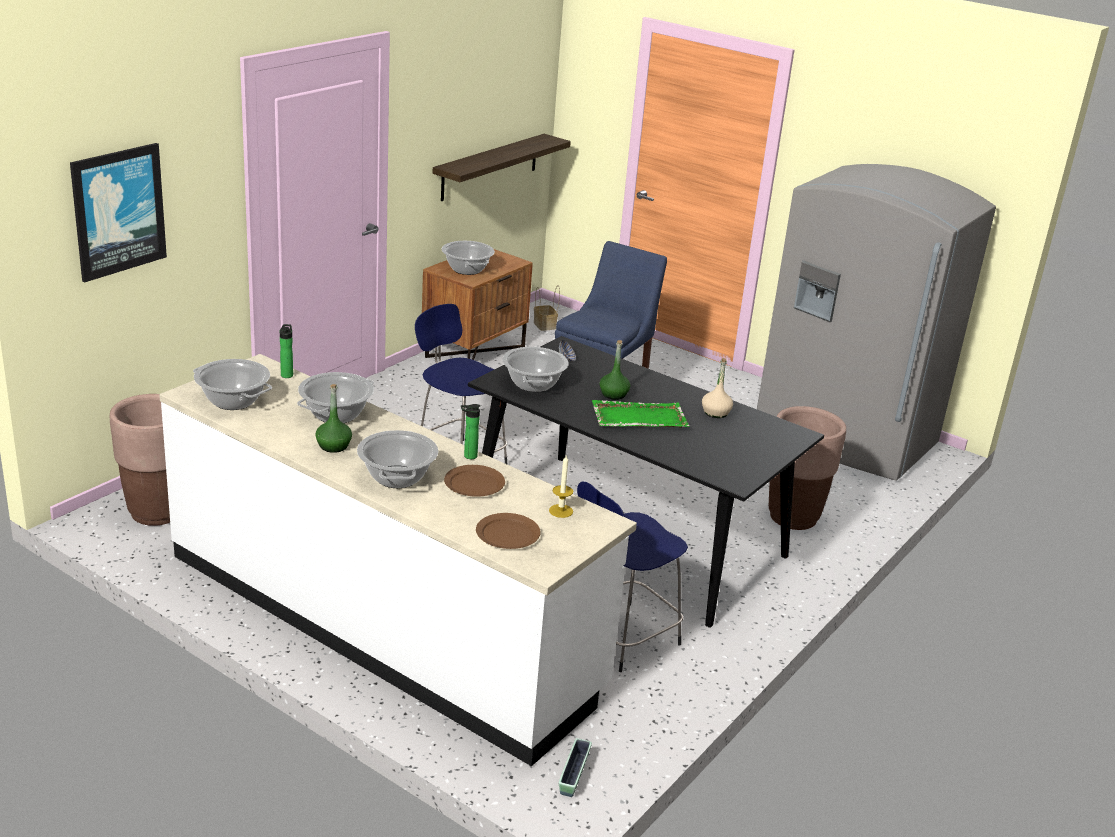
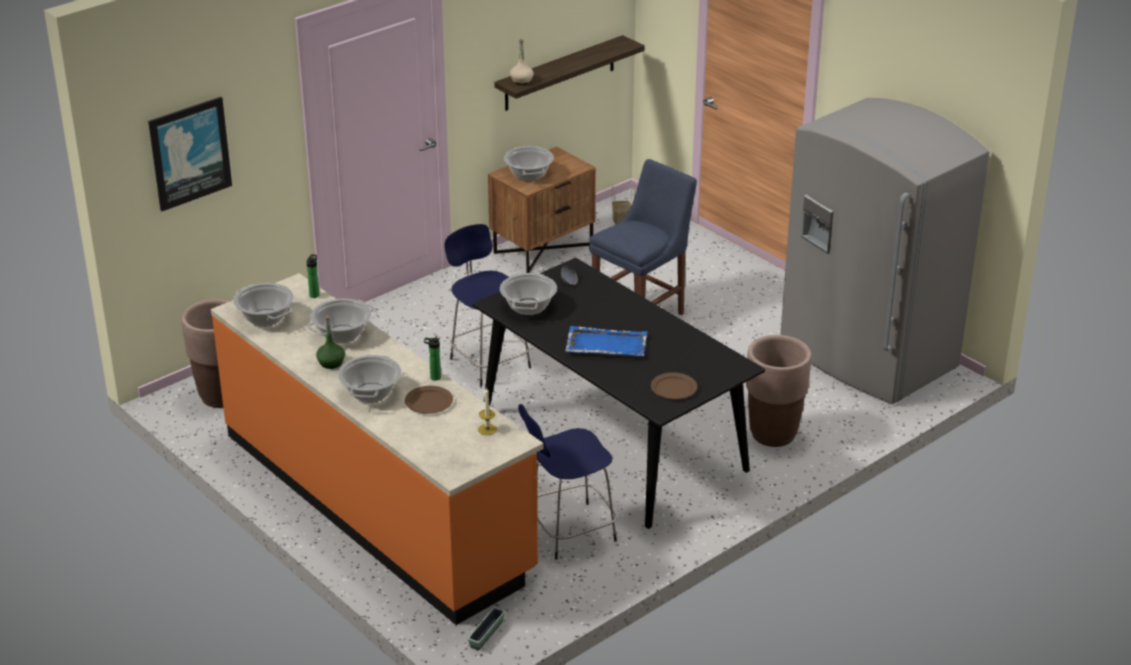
camera: 15 degrees right, 5 degrees up
(381, 621) = (377, 502): white counter -> orange counter
(507, 534) = (437, 446): brown plate -> brown plate (673, 388)
(613, 394) = (594, 320): green bottle -> none
(638, 418) = (605, 344): green tray -> blue tray
(716, 413) = (677, 342): beige bottle -> beige bottle (522, 81)

